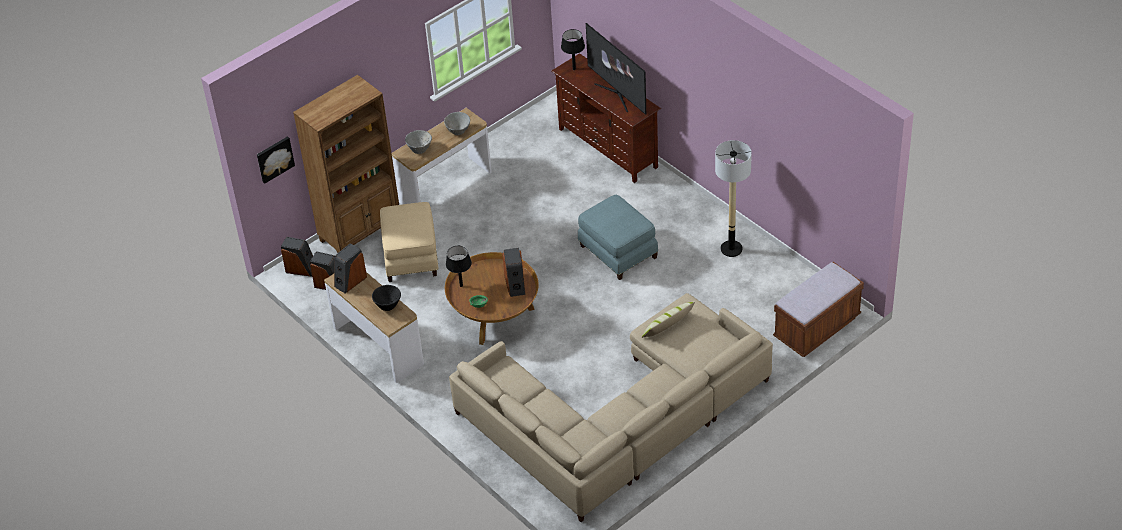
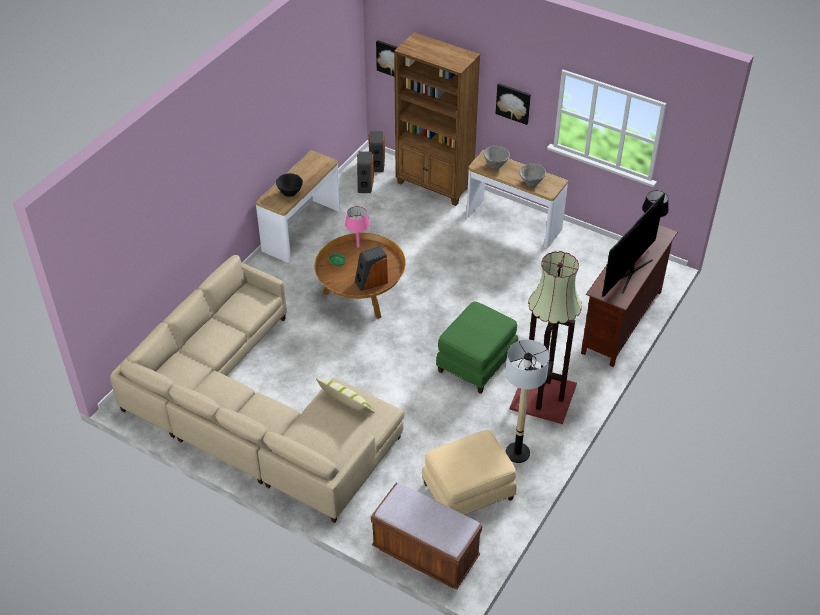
camera: 70 degrees right, 0 degrees up
(350, 281) = (313, 164): speaker -> none
(393, 90) = (513, 103): none -> picture
(411, 257) = (415, 223): beige ottoman -> beige ottoman (468, 492)
(461, 285) = (358, 246): black table lamp -> pink table lamp
(617, 252) = (476, 361): blue ottoman -> green ottoman
(676, 218) = (543, 397): none -> floor lamp

